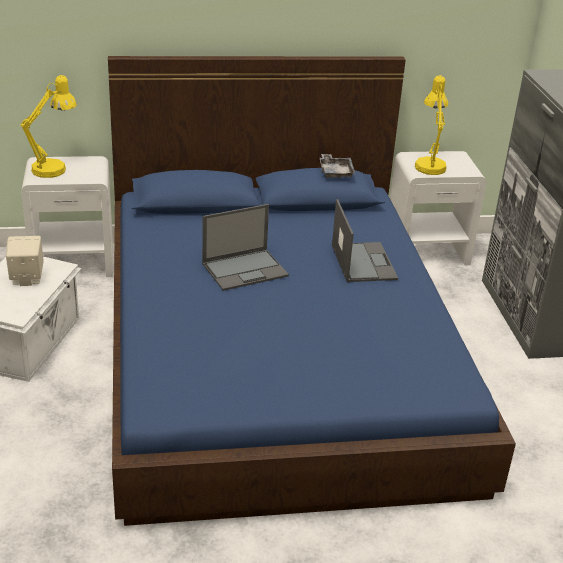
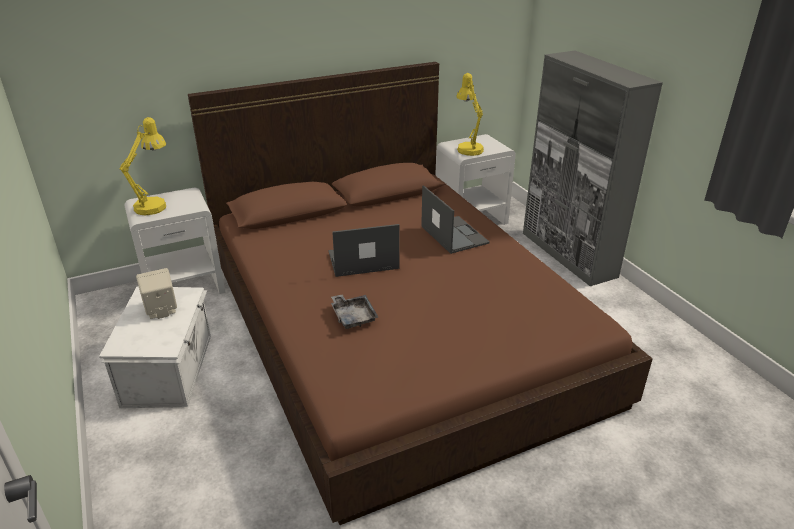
camera: 15 degrees left, 0 degrees up
(245, 269) = (362, 260): laptop -> laptop turned 150 degrees counterclockwise
(277, 351) = (396, 325): blue bed -> brown bed
(335, 172) = (399, 166): grey tray -> grey tray (353, 316)

